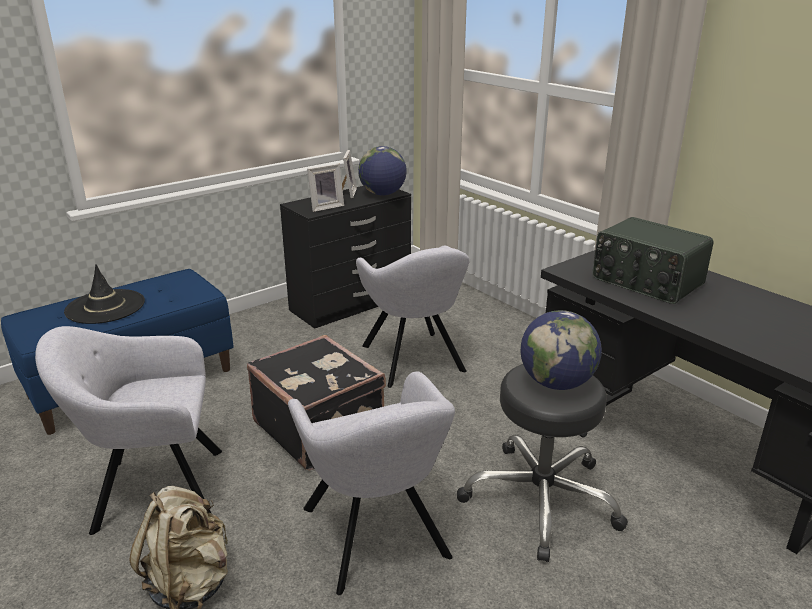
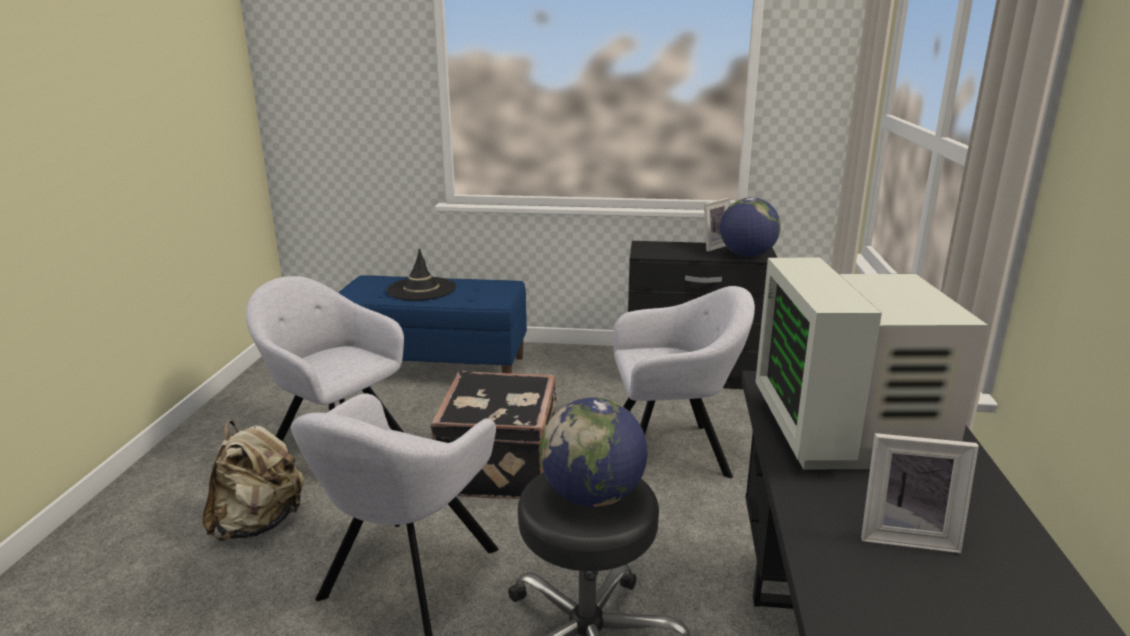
camera: 45 degrees right, 5 degrees down
(325, 207) = (665, 252): picture frame -> picture frame (906, 535)
(414, 360) = (673, 452): grey armchair -> grey armchair turned 120 degrees counterclockwise
(646, 282) = (849, 433): radio -> monitor

